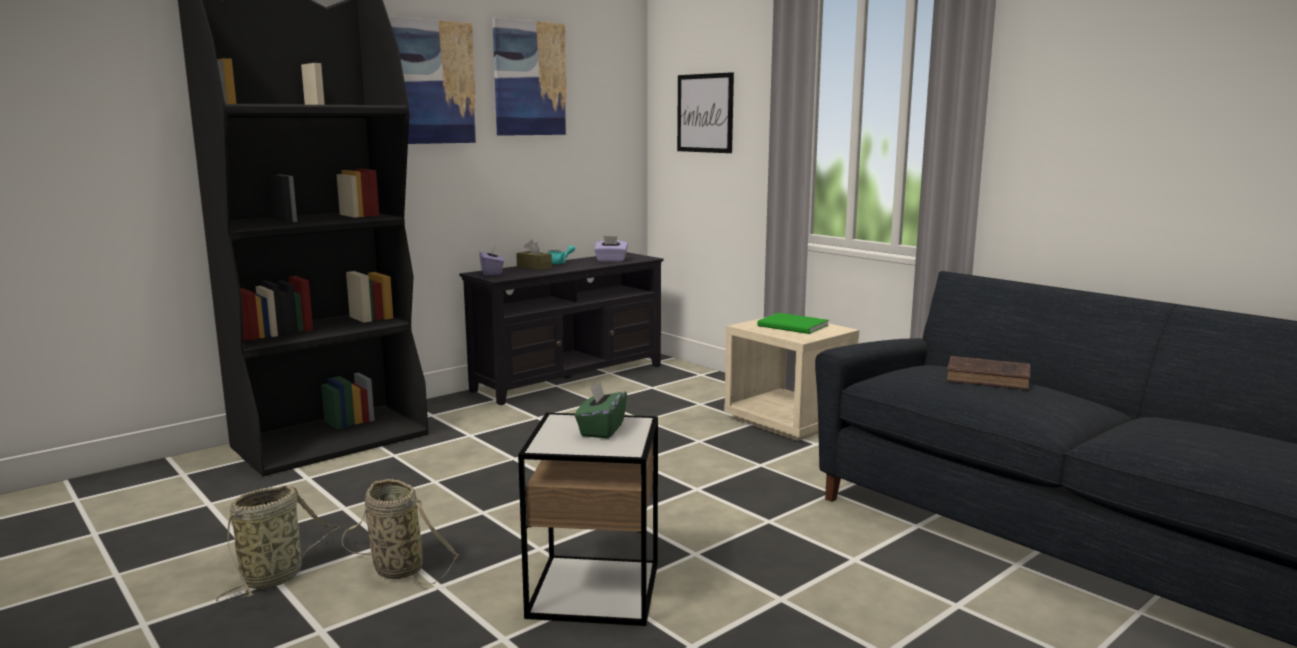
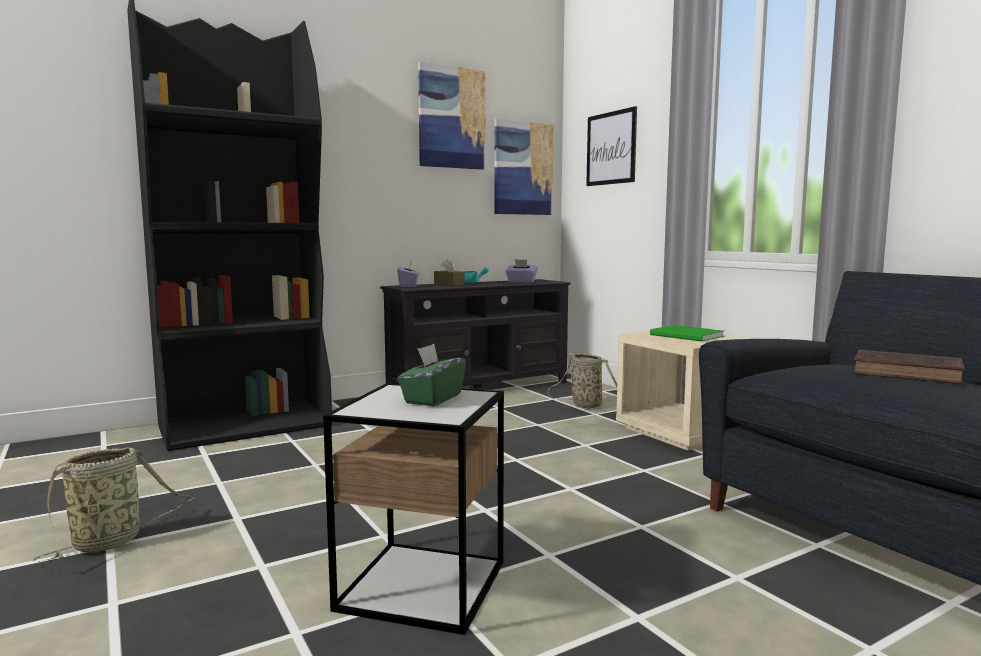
camera: 10 degrees right, 5 degrees down
(395, 568) = (229, 543): basket -> basket (584, 405)
(433, 82) = (361, 115): picture -> picture (523, 168)

